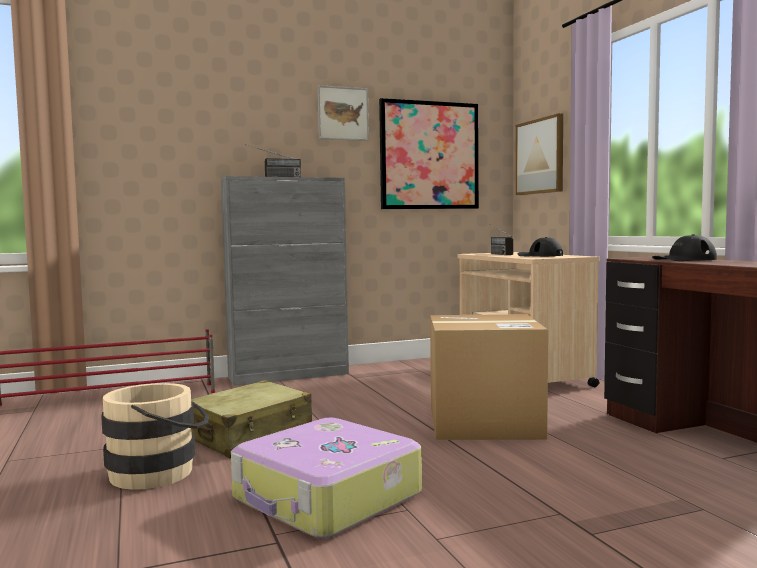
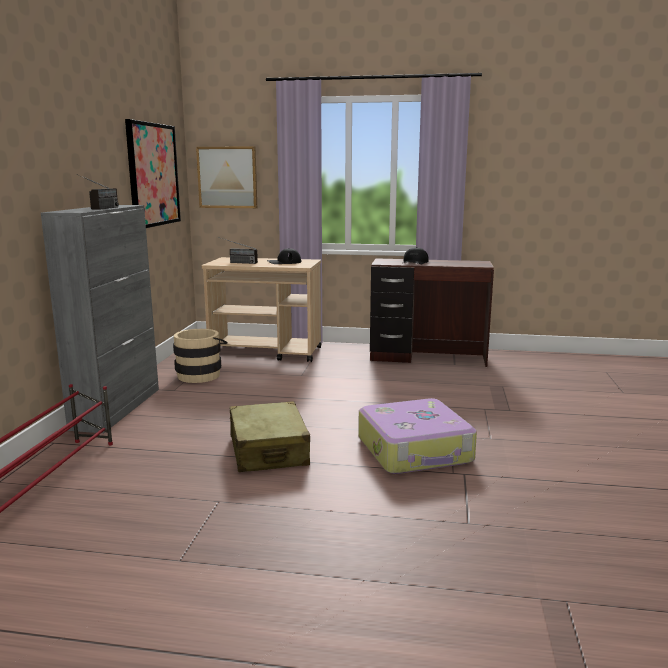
camera: 60 degrees left, 10 degrees up
(160, 472) = (308, 492): beige bucket -> beige bucket (201, 374)
(343, 113) = (107, 134): picture -> none
(484, 423) = (343, 386): cardboard box -> none

